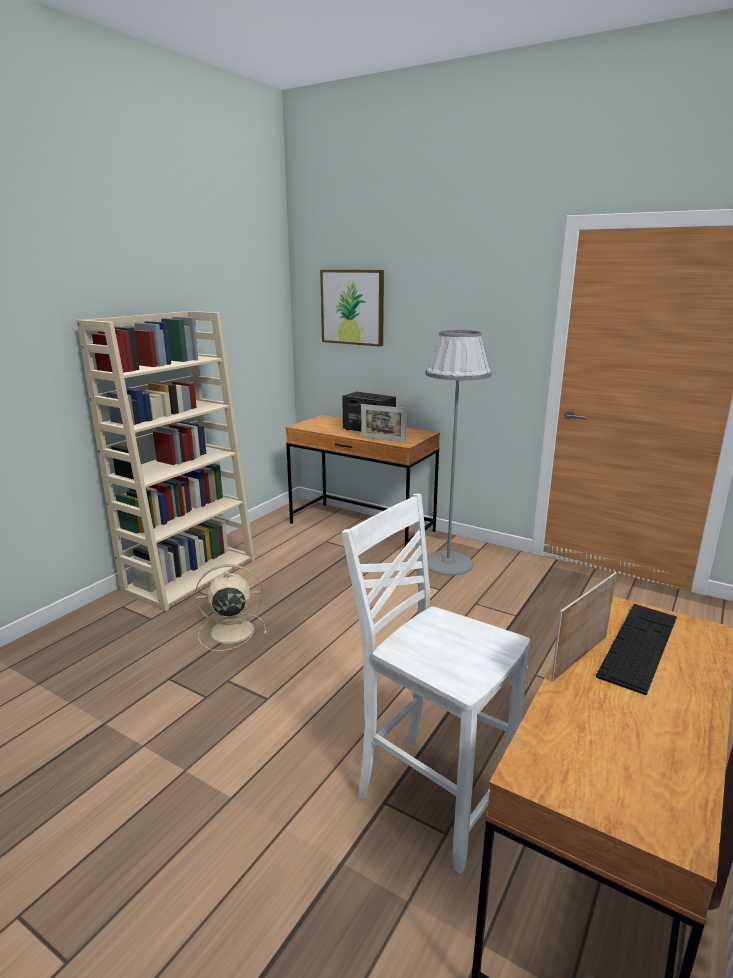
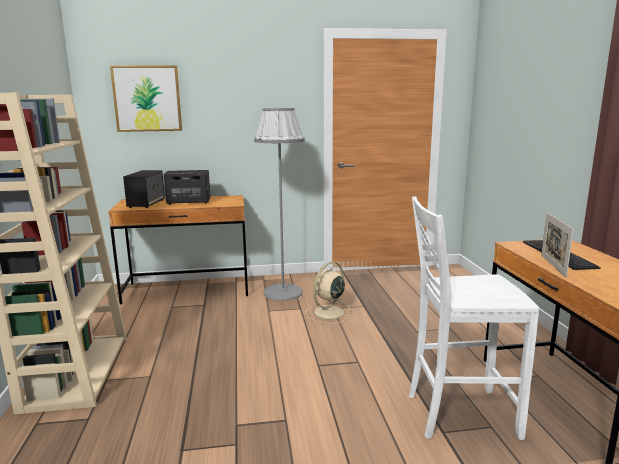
camera: 40 degrees left, 5 degrees down
(230, 631) = (185, 393): beige fan -> beige fan (328, 313)
(330, 424) = (146, 203): none -> speaker
(383, 439) = (213, 205): picture frame -> none

